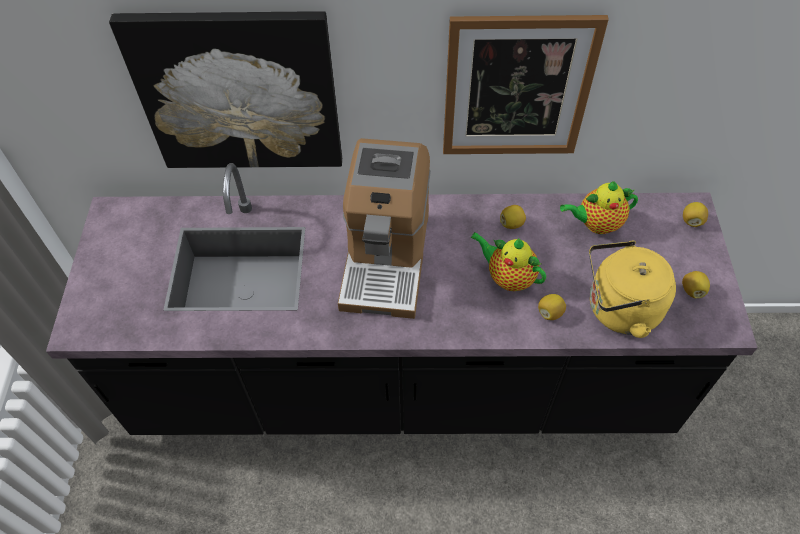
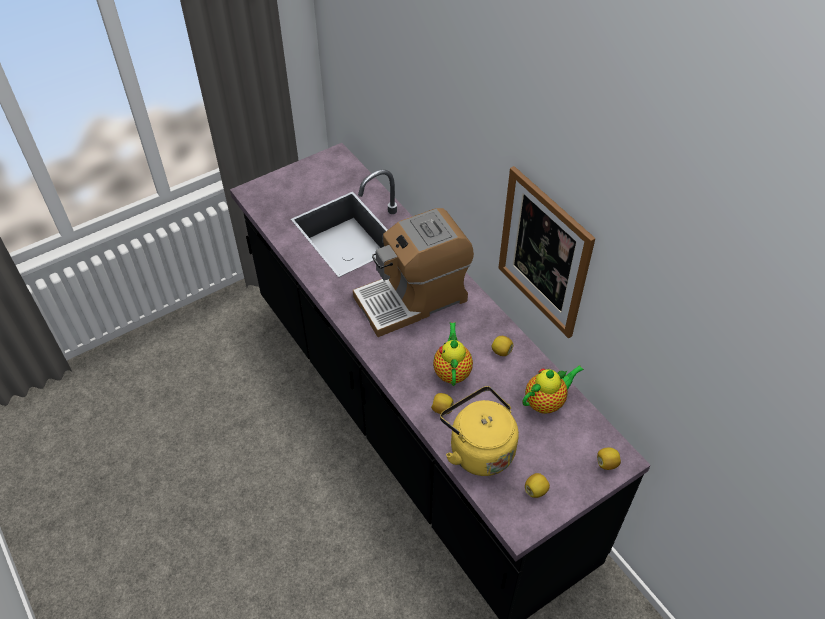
camera: 55 degrees right, 5 degrees down
(239, 92) = (415, 132): picture -> none
(596, 224) = (546, 402): teapot -> teapot turned 105 degrees clockwise

